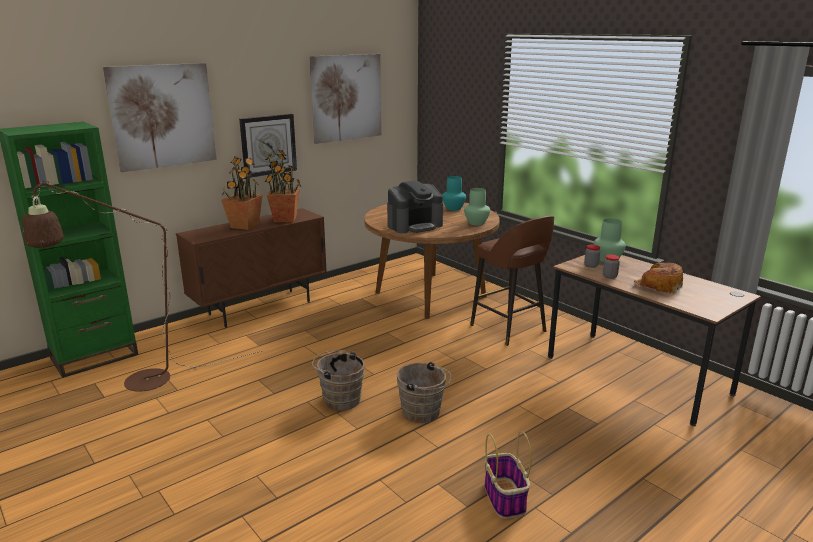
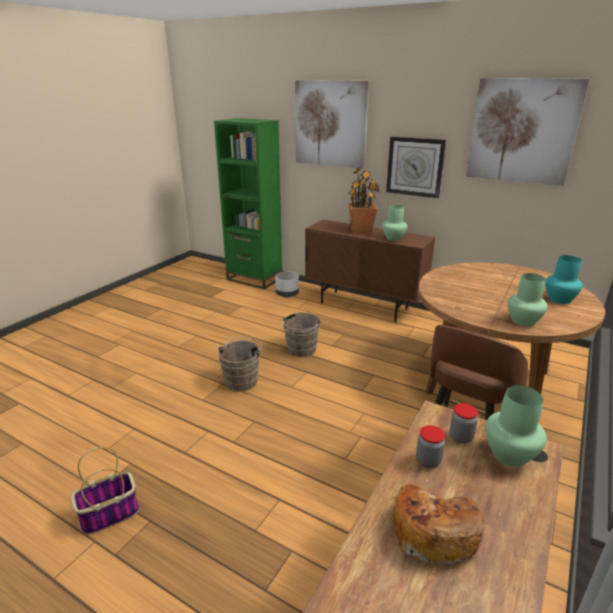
camera: 70 degrees right, 5 degrees up
(134, 383) = (230, 299): brown floor lamp -> none
(177, 343) = (287, 295): none -> grey planter
(285, 219) = (394, 238): potted plant -> green vase
(415, 225) = (460, 289): coffee machine -> none
(423, 413) = (237, 431): brown bucket -> brown bucket (301, 350)

